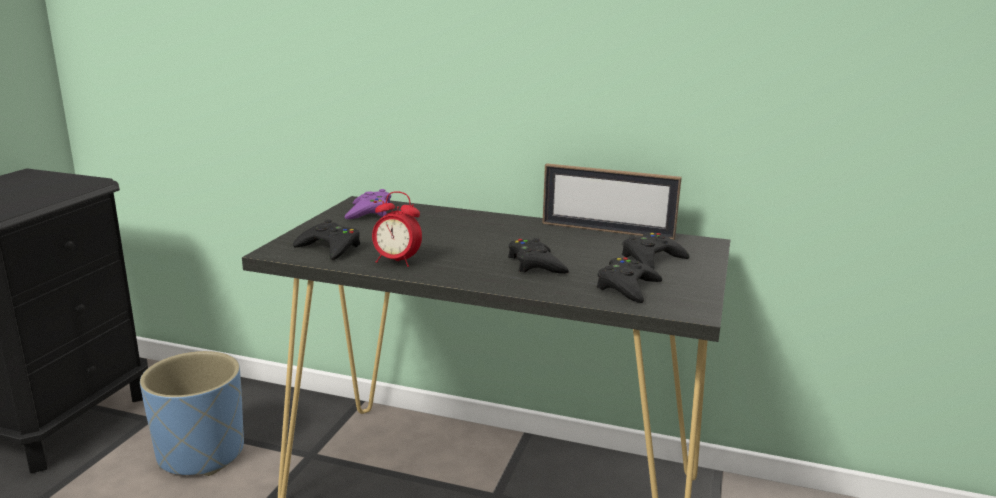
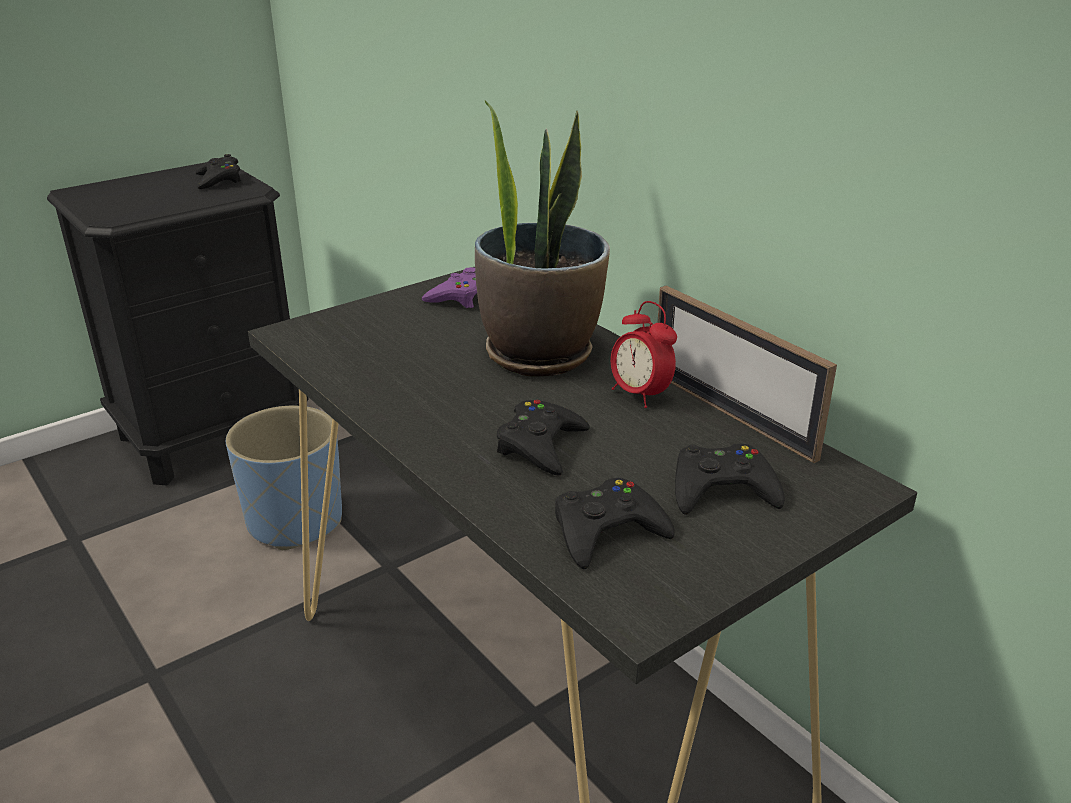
camera: 35 degrees right, 10 degrees up
(330, 248) = (346, 342): black game controller -> black game controller (219, 180)
(396, 262) = (384, 386): alarm clock -> alarm clock (640, 395)
(464, 228) = (539, 353): none -> potted plant

